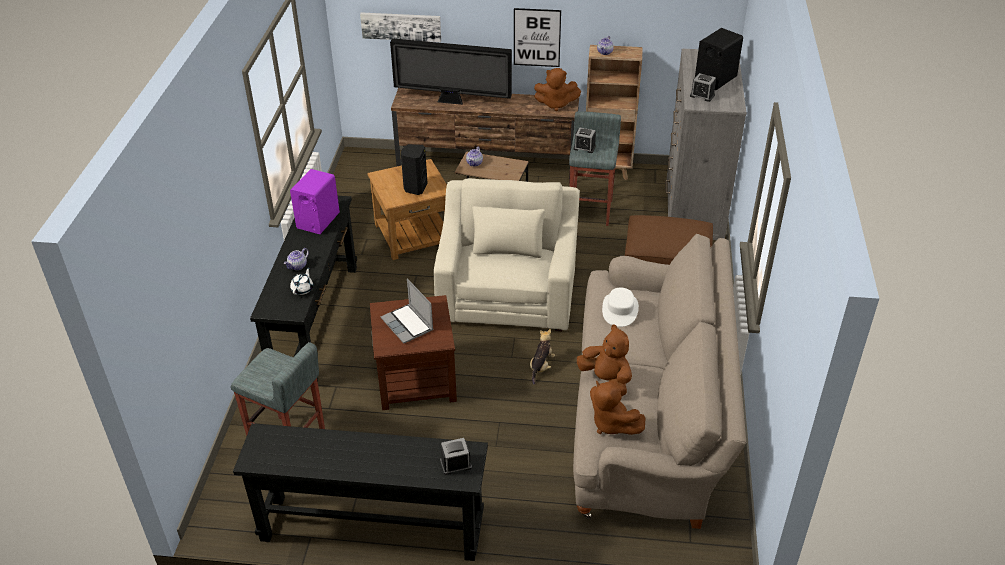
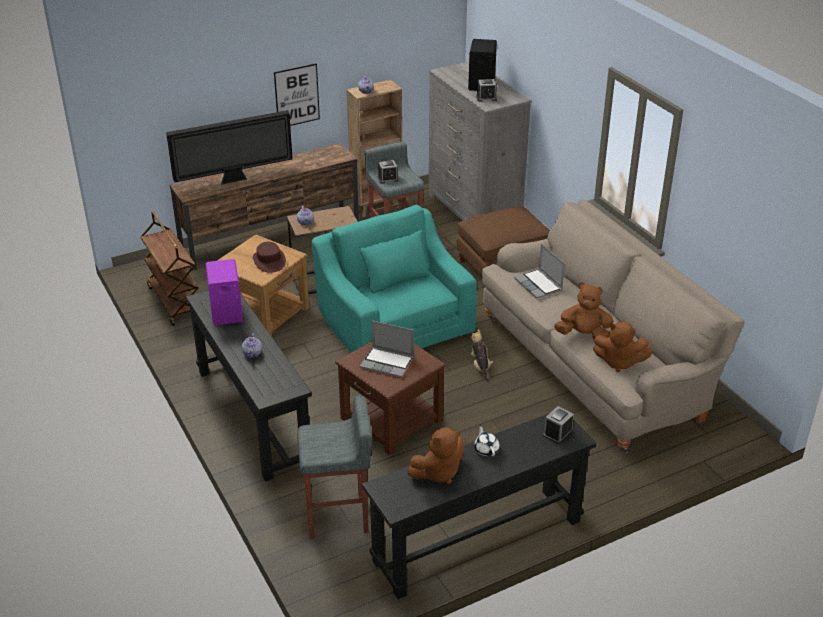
camera: 35 degrees left, 5 degrees down
(302, 289) = (279, 368): white teapot -> white teapot (486, 449)
(357, 195) = (174, 301): none -> brown cart
(401, 26) = (166, 119): picture -> none
(415, 188) = (269, 261): black speaker -> brown hat
(508, 292) = (394, 324): beige armchair -> turquoise armchair
(556, 104) = (328, 154): brown plush toy -> brown plush toy (438, 472)
(620, 310) = (539, 285): white hat -> laptop

